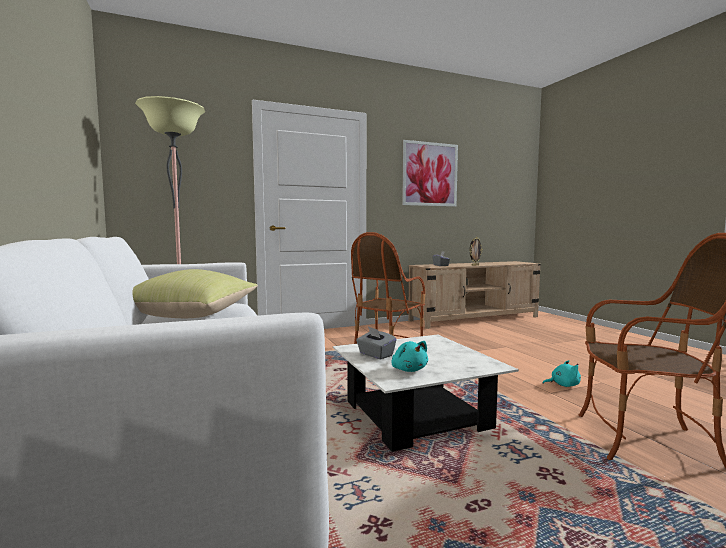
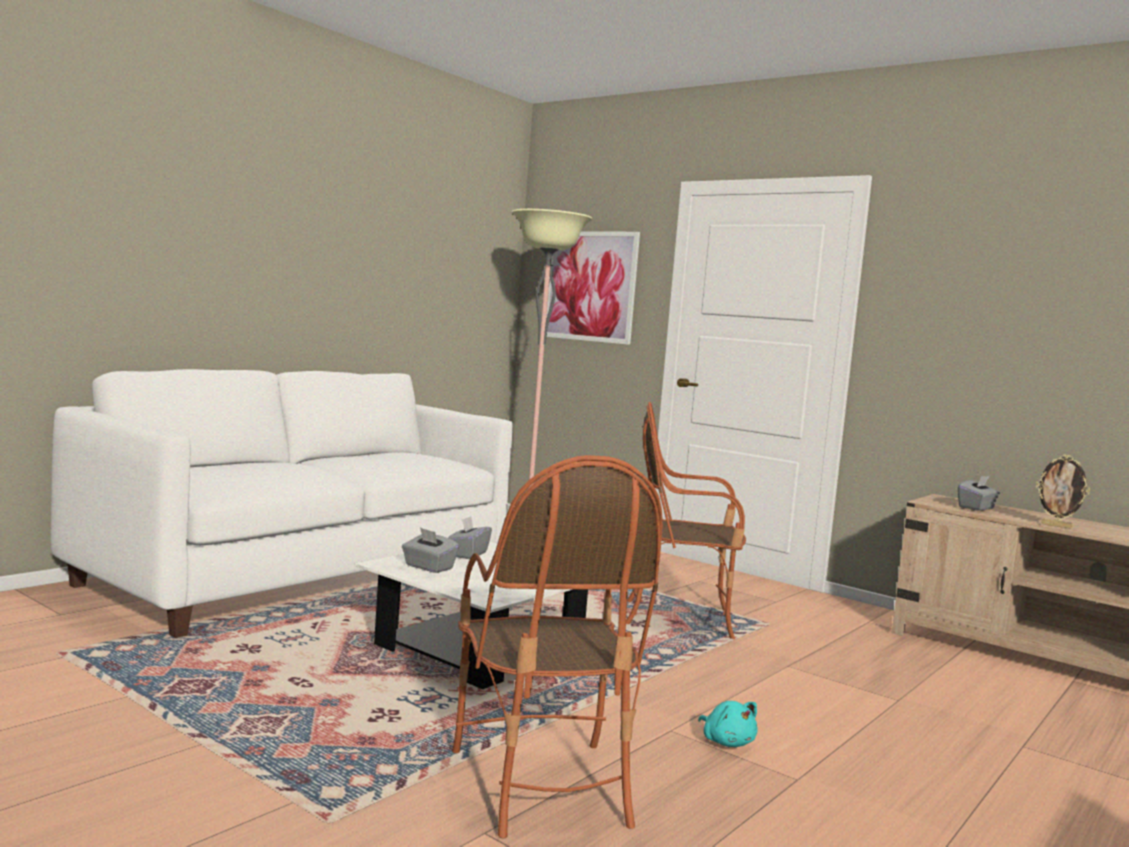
camera: 60 degrees right, 0 degrees up
(190, 316) = (369, 459): yellow pillow -> none
(408, 369) = (428, 567): turquoise plush toy -> grey tissue box
(430, 174) = (1016, 294): picture -> picture (590, 286)

